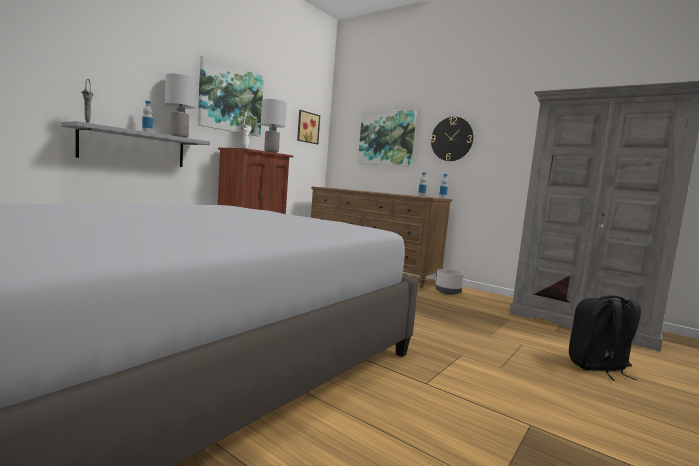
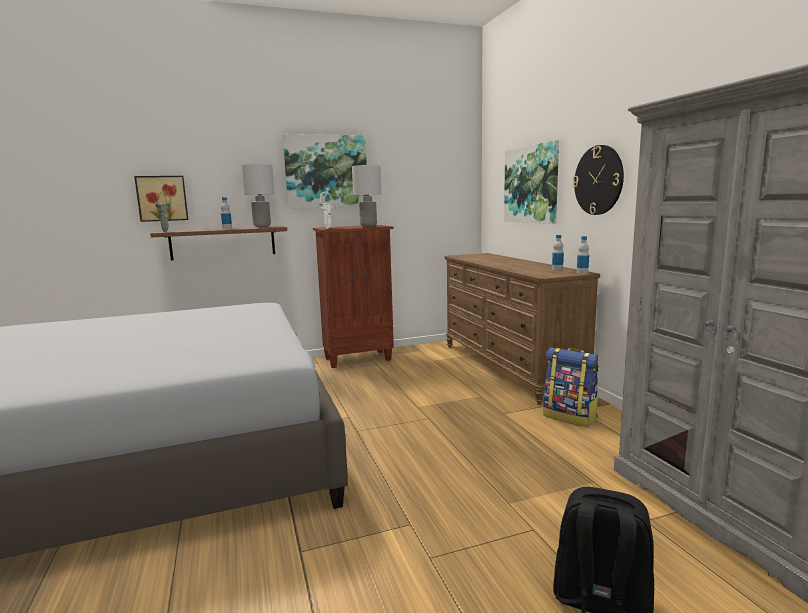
camera: 35 degrees right, 5 degrees up
(134, 147) = (223, 242): grey shelf -> brown shelf
(307, 127) = (442, 180): picture -> picture (162, 198)
(448, 292) = (570, 416): grey planter -> backpack

